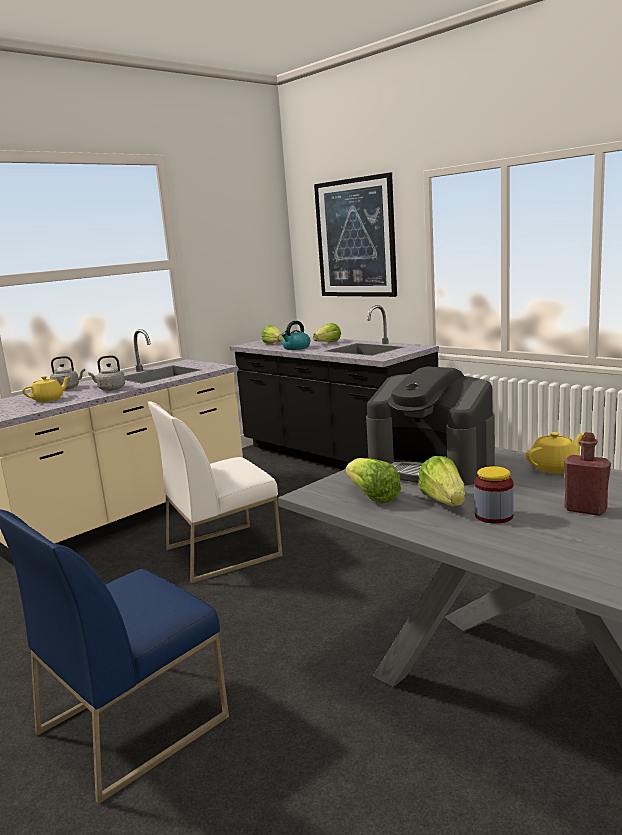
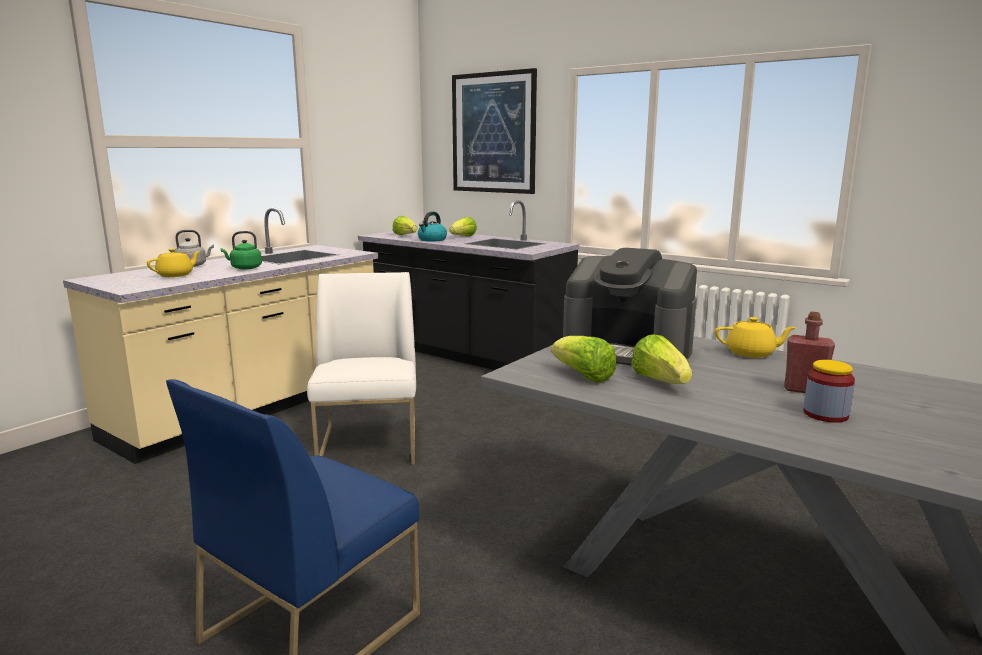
camera: 10 degrees left, 0 degrees up
(110, 389) = (244, 268): grey kettle -> green kettle
(223, 551) = (370, 445): white chair -> white chair turned 120 degrees clockwise
(493, 516) = (718, 395): jar -> jar (825, 414)
(555, 468) = (751, 353): yellow teapot -> yellow teapot turned 45 degrees clockwise

